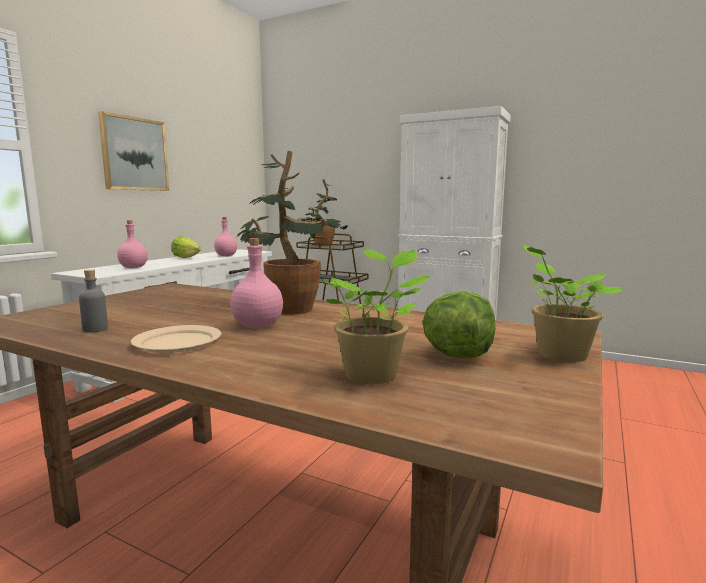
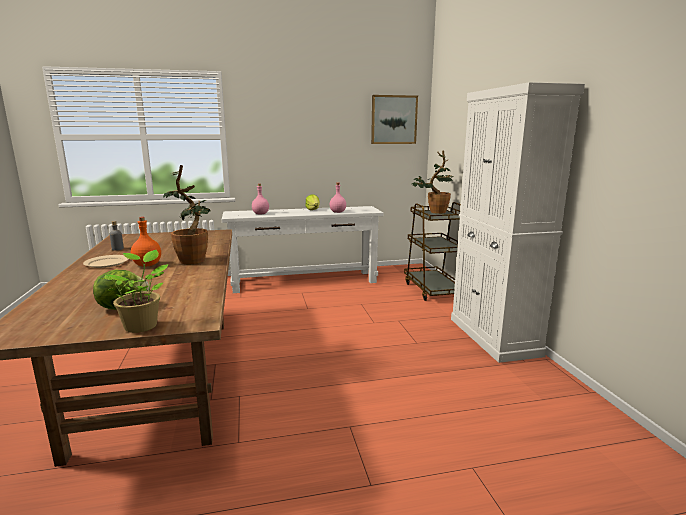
camera: 50 degrees right, 5 degrees up
(134, 154) = (295, 135): picture -> picture (393, 120)
(257, 326) = (148, 265): pink bottle -> orange bottle
(373, 374) = (77, 299): potted plant -> none

